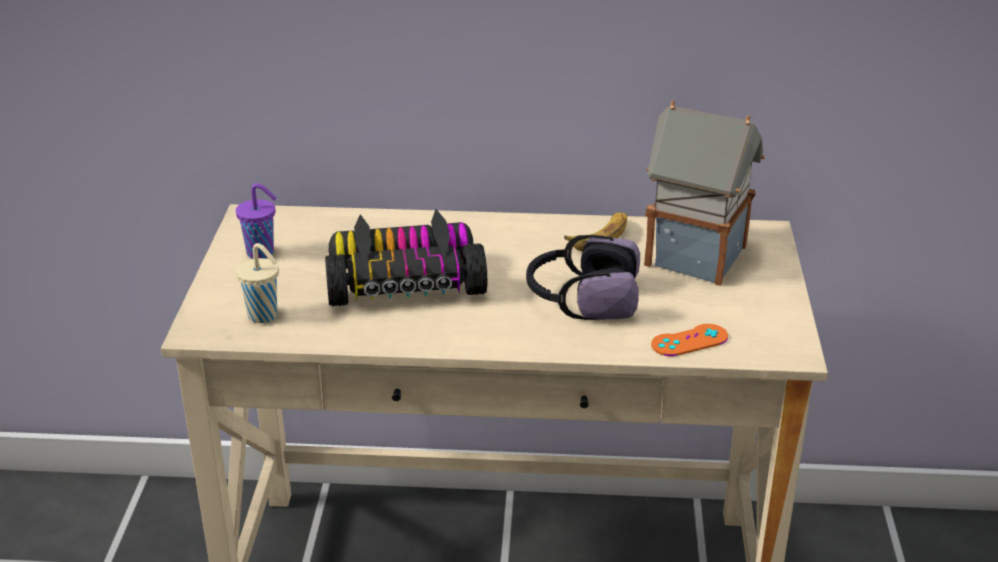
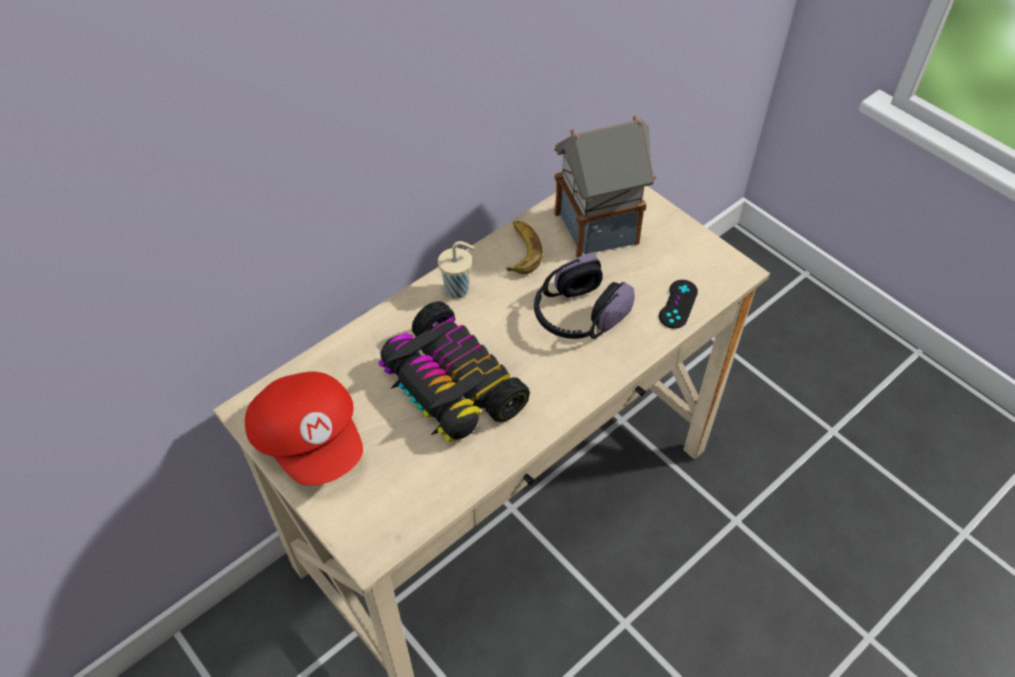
camera: 45 degrees left, 20 degrees up
(262, 253) = (311, 440): purple cup -> red cap
(264, 316) = (398, 497): beige cup -> beige cup (458, 289)
(404, 280) = (449, 386): toy car -> toy car turned 75 degrees counterclockwise
(689, 341) = (678, 304): orange game controller -> black game controller

